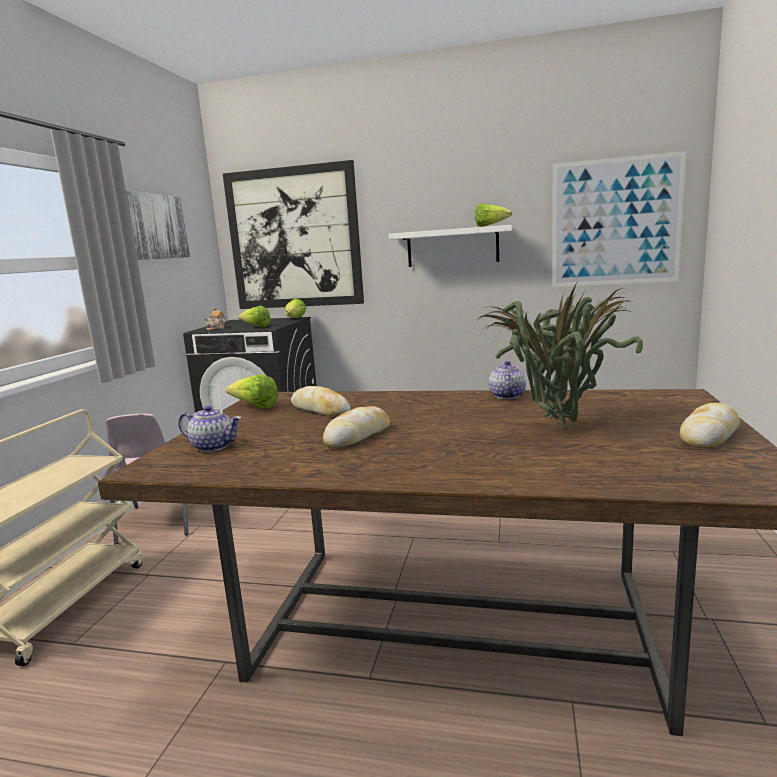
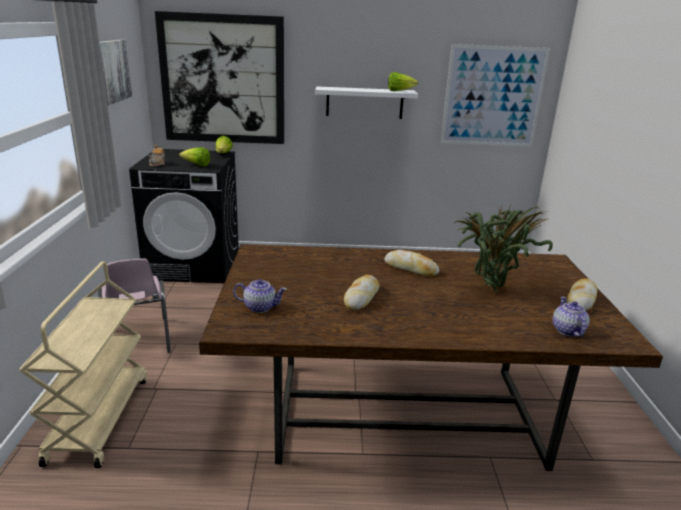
camera: 15 degrees left, 10 degrees up
(255, 407) = (258, 264): lettuce -> none
(320, 410) = (313, 268): bread -> bread (411, 268)
(506, 396) = (442, 257): teapot -> teapot (567, 330)

